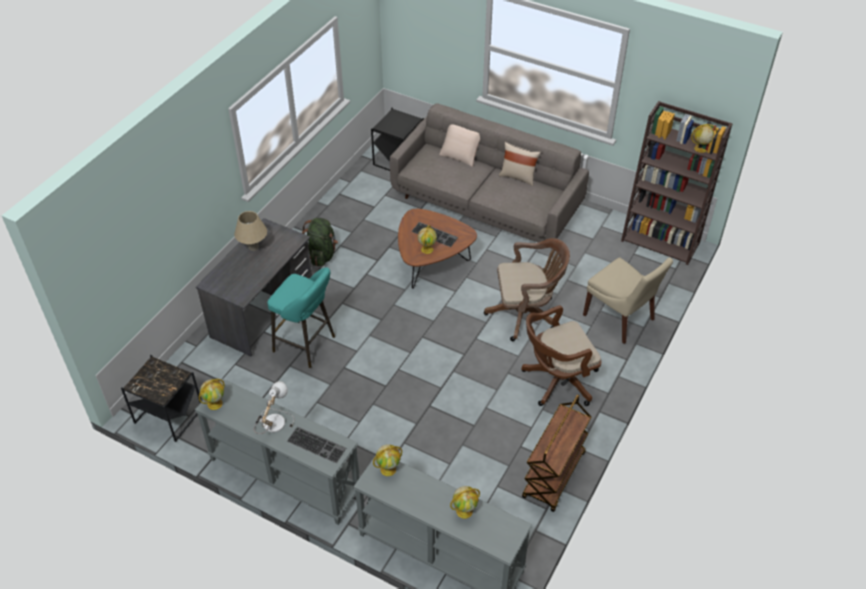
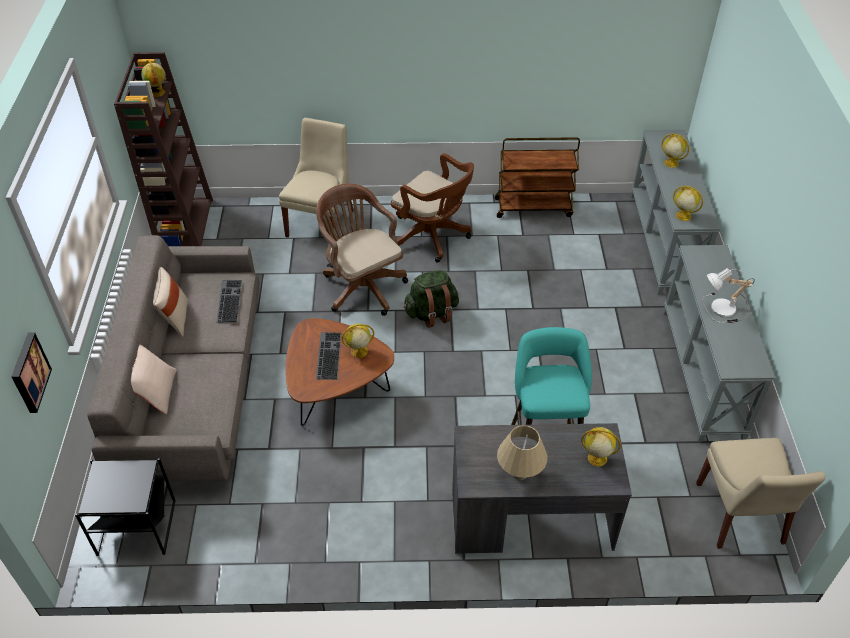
camera: 120 degrees left, 0 degrees up
(168, 415) = (740, 516): black side table -> beige chair
(215, 403) = (752, 364): globe -> globe (596, 458)
(317, 444) = (709, 268): keyboard -> keyboard (228, 300)
(321, 255) = (393, 512): green backpack -> green backpack (431, 313)
(436, 50) = (28, 372): none -> picture

